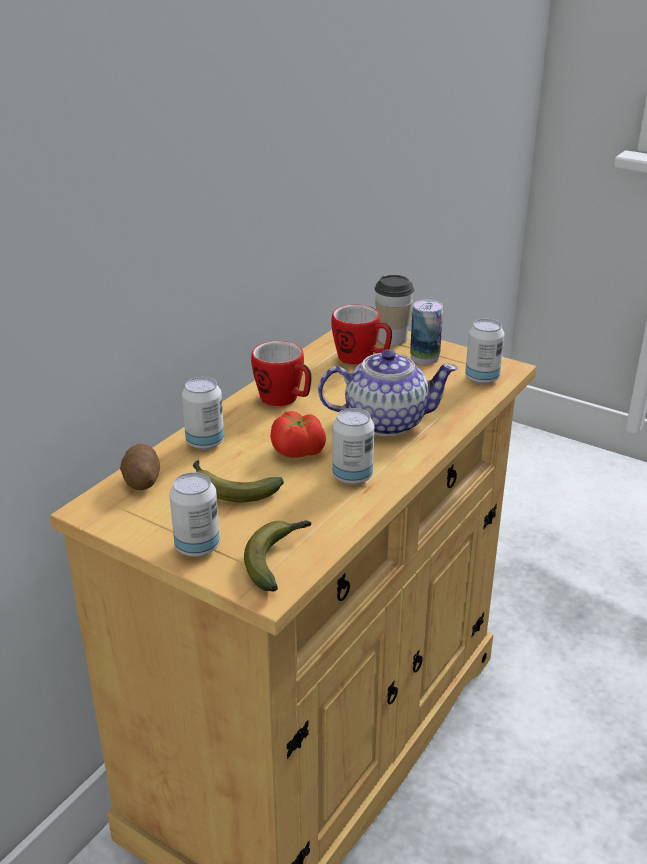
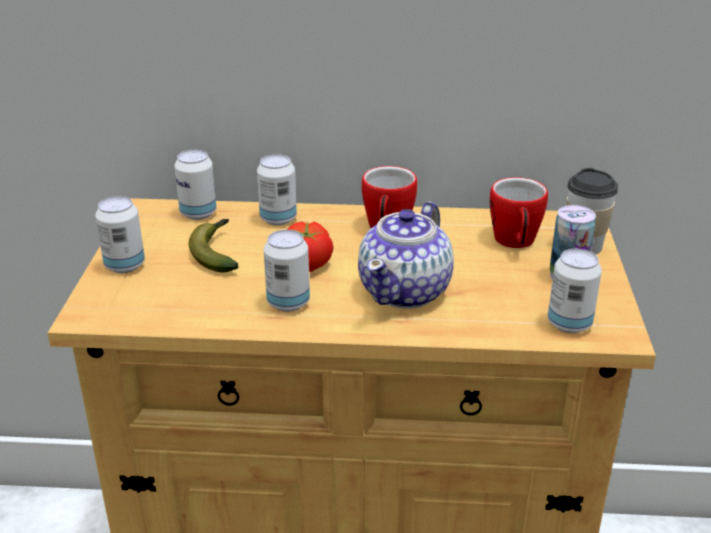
camera: 60 degrees right, 0 degrees up
(141, 481) = (198, 213): potato -> can
(277, 559) = (131, 306): banana -> none
(385, 421) = (406, 291): teapot -> teapot turned 60 degrees clockwise

